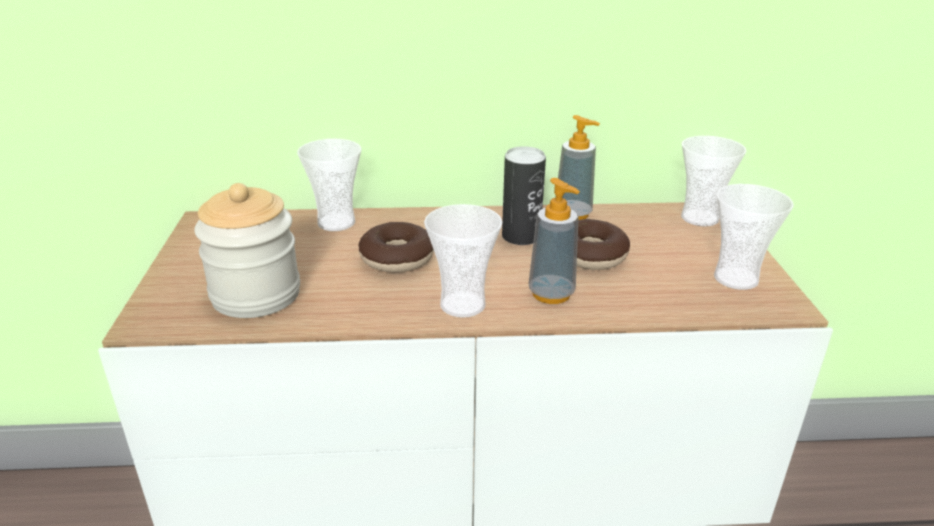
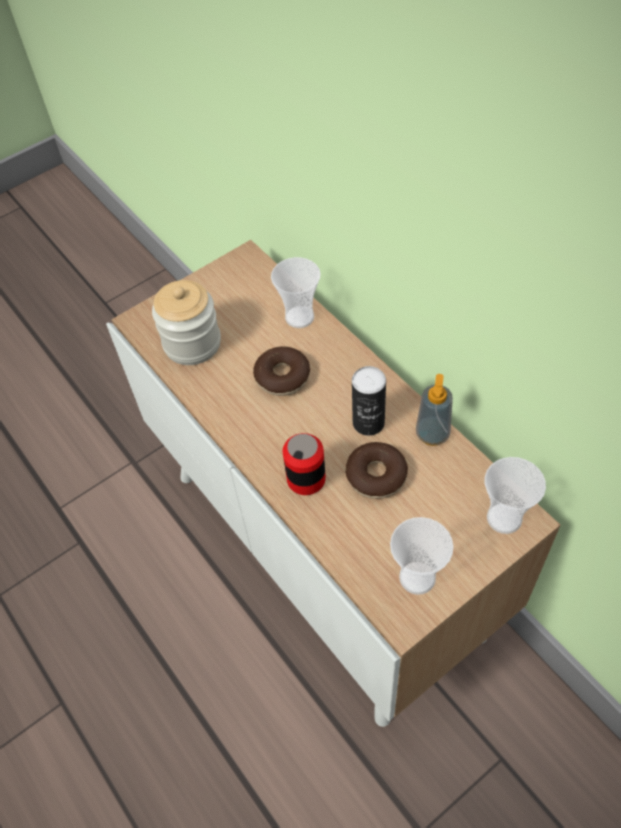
camera: 60 degrees right, 25 degrees up
(462, 305) = (257, 441): cup -> none
(551, 294) = (306, 479): soap dispenser -> can

